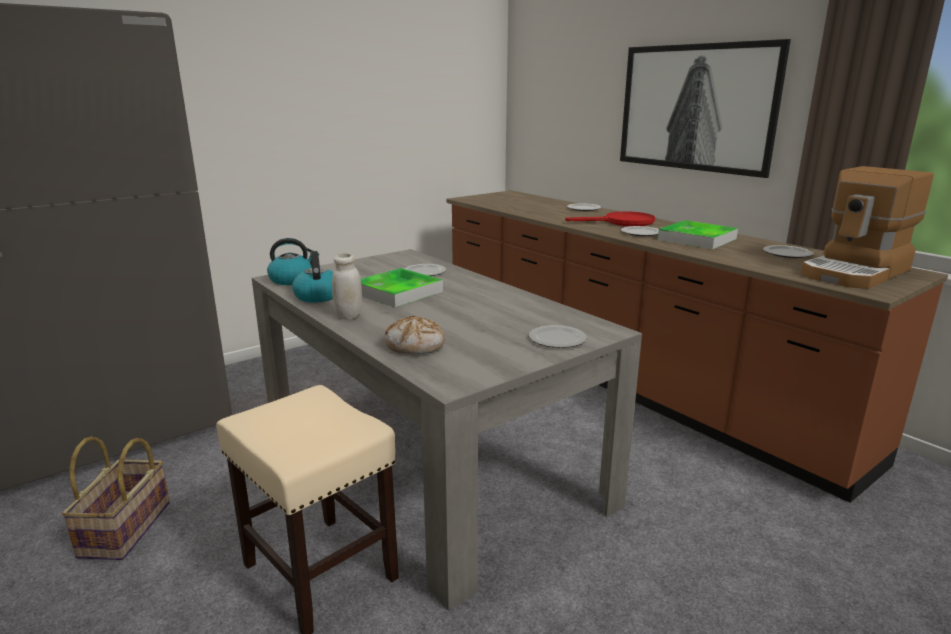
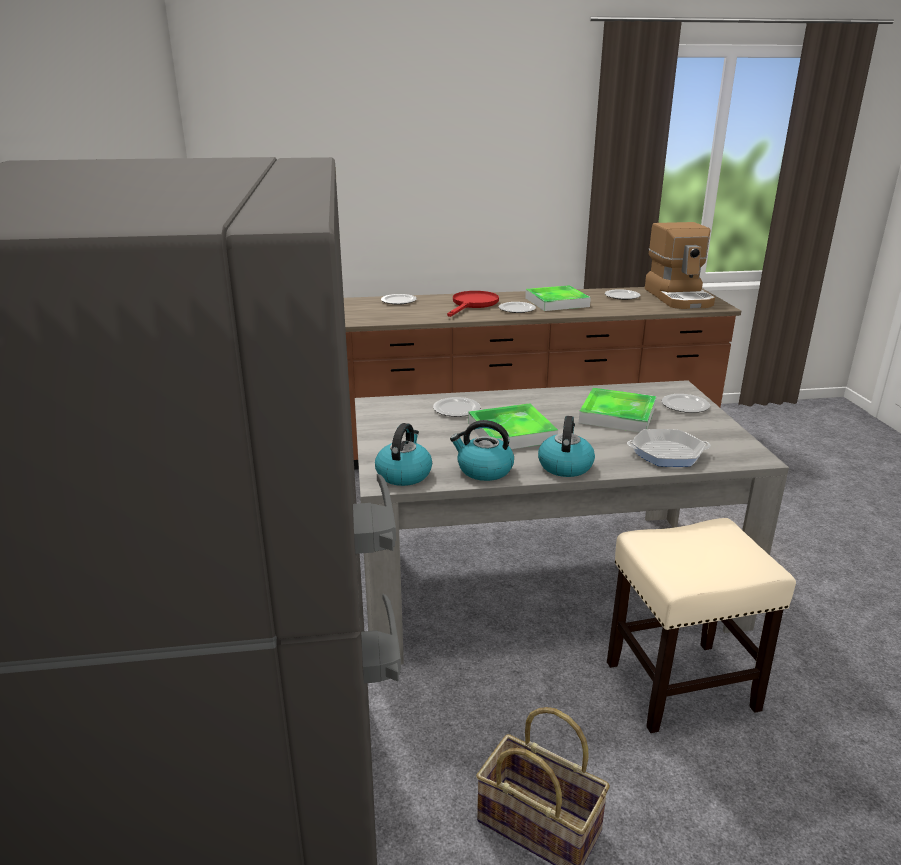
camera: 60 degrees left, 5 degrees up
(349, 315) = (565, 466): white jar -> kettle
(415, 345) = (667, 453): bread -> frying pan
(486, 317) = (617, 415): none -> tray
(695, 108) = (475, 185): picture -> none

